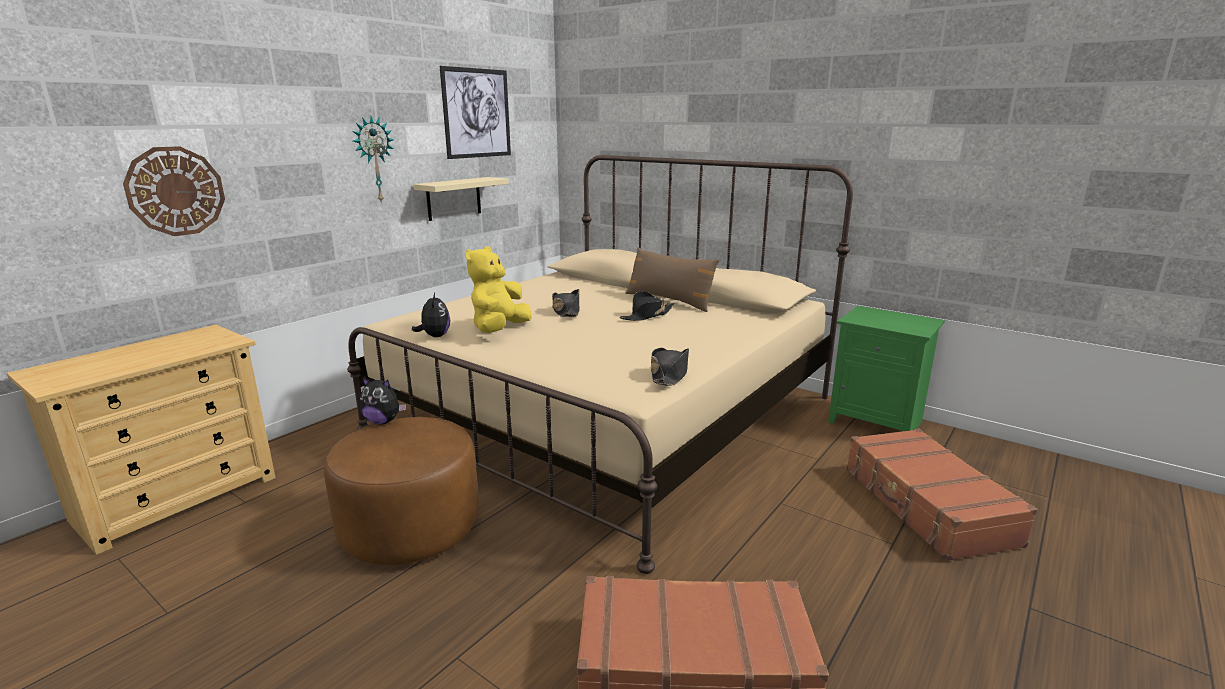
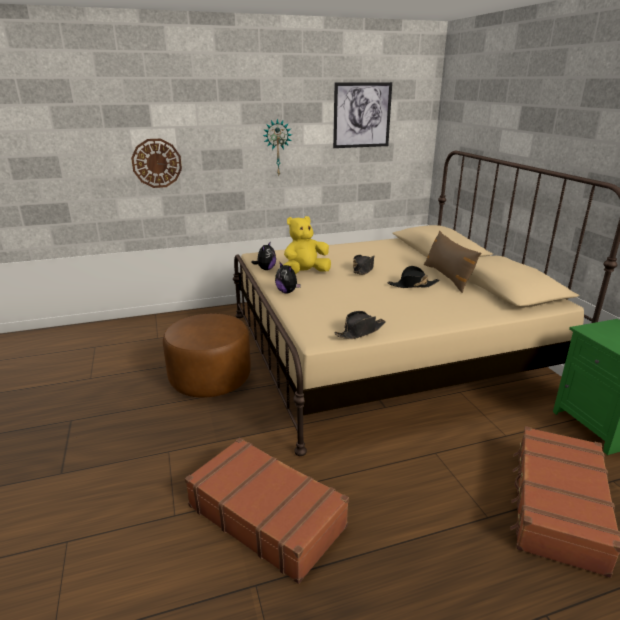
camera: 35 degrees right, 5 degrees up
(178, 497) = (136, 326): beige dresser -> none
(383, 421) = (211, 313): plush toy -> plush toy (287, 292)
(454, 198) = (335, 176): beige shelf -> none

